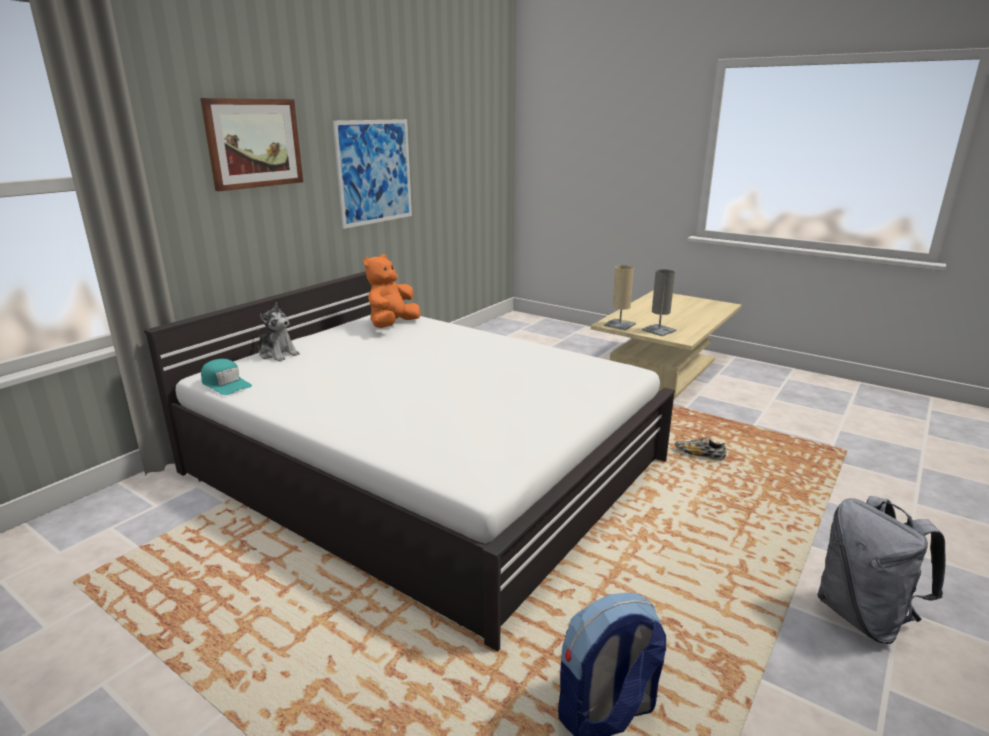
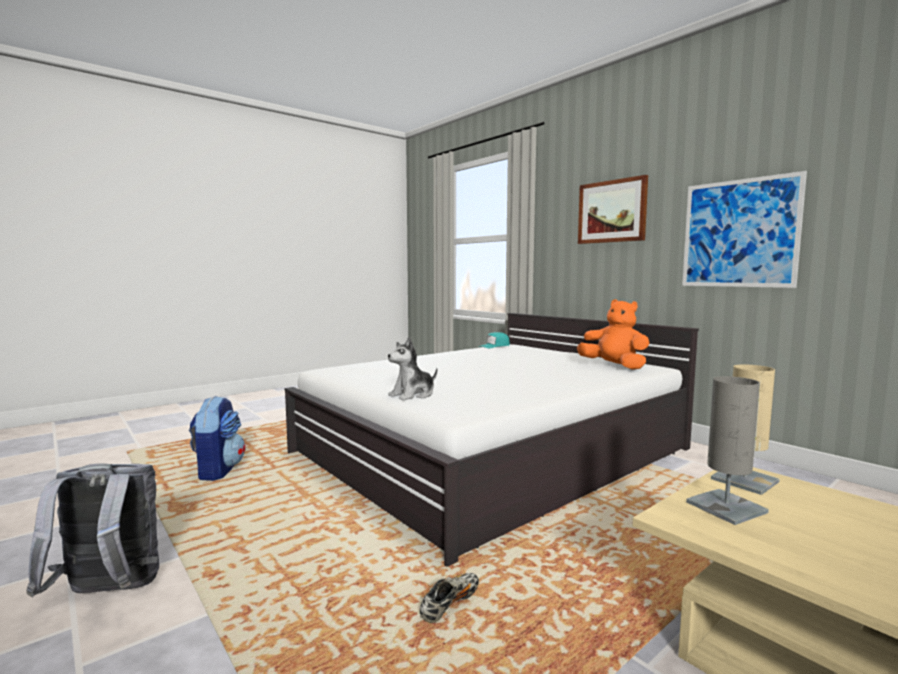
camera: 105 degrees right, 15 degrees down
(278, 354) = (544, 350): plush toy -> plush toy (413, 395)

